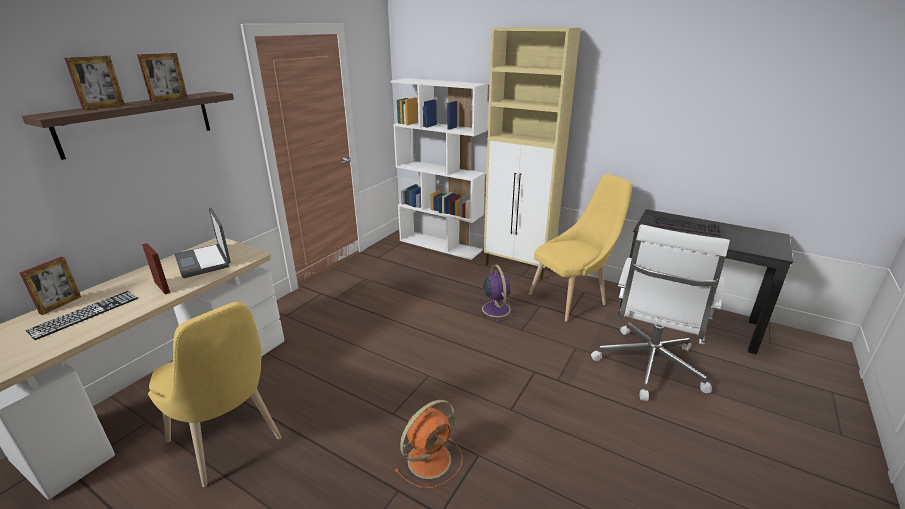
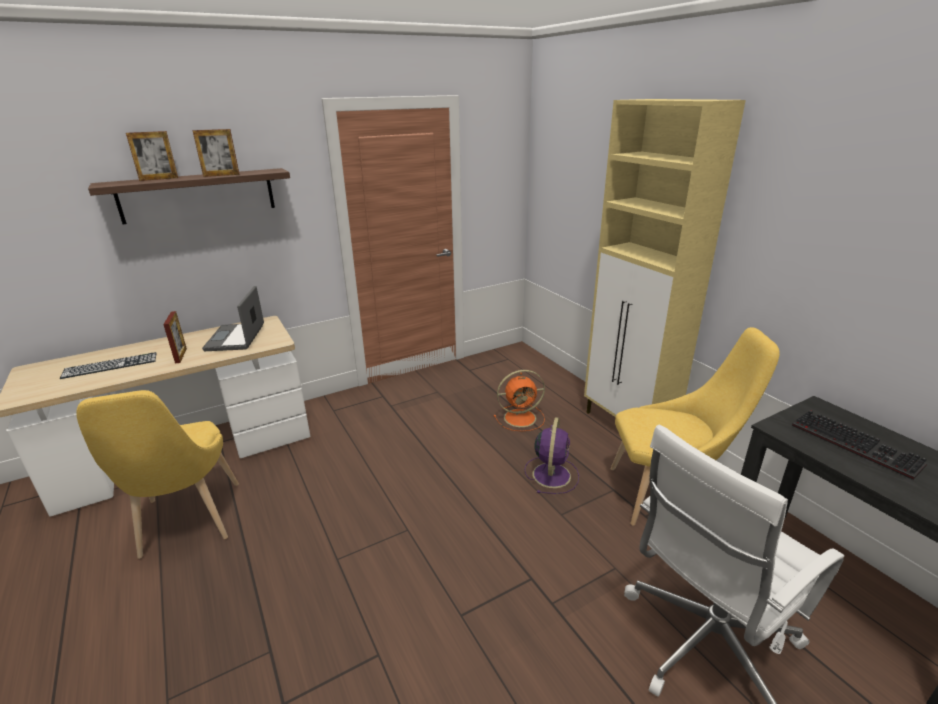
camera: 30 degrees right, 0 degrees up
(60, 305) = (107, 352): picture frame -> none
(431, 458) = (328, 632): orange fan -> orange fan (521, 418)
(441, 245) = (551, 373): white bookcase -> none

